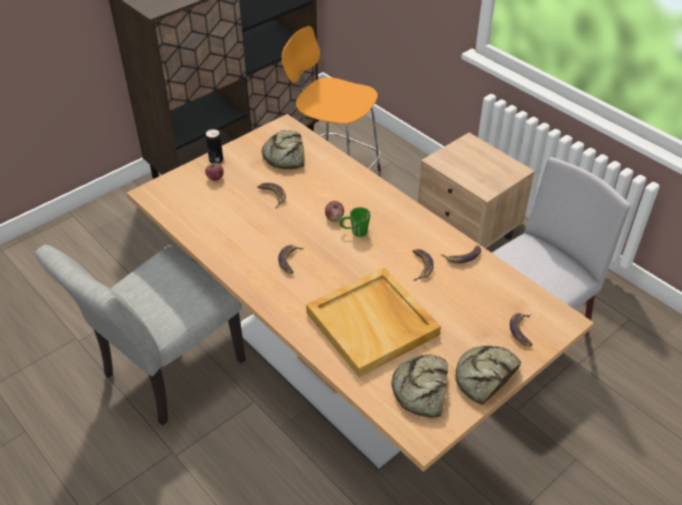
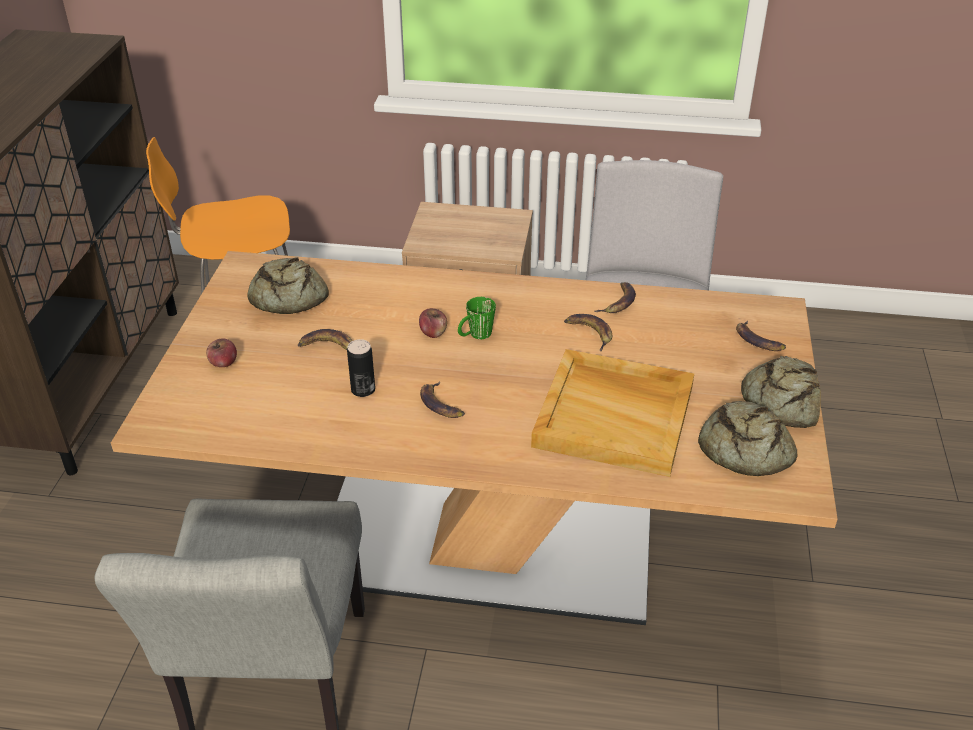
camera: 40 degrees left, 5 degrees down
(216, 160) = (197, 343): can -> can (363, 390)

